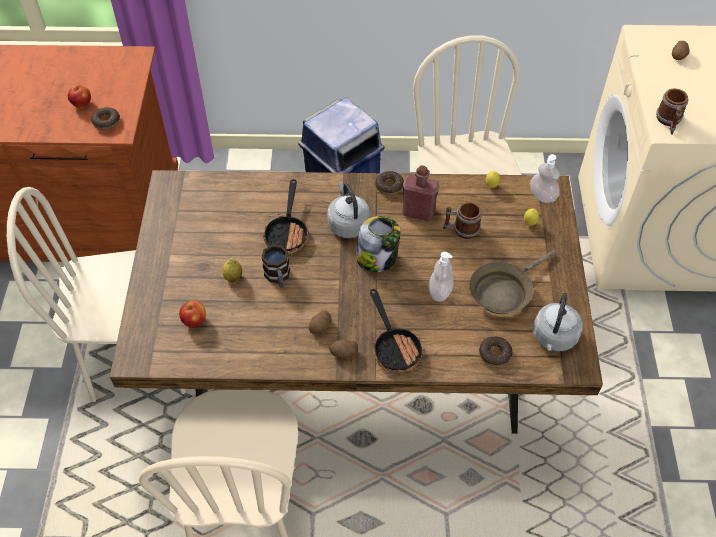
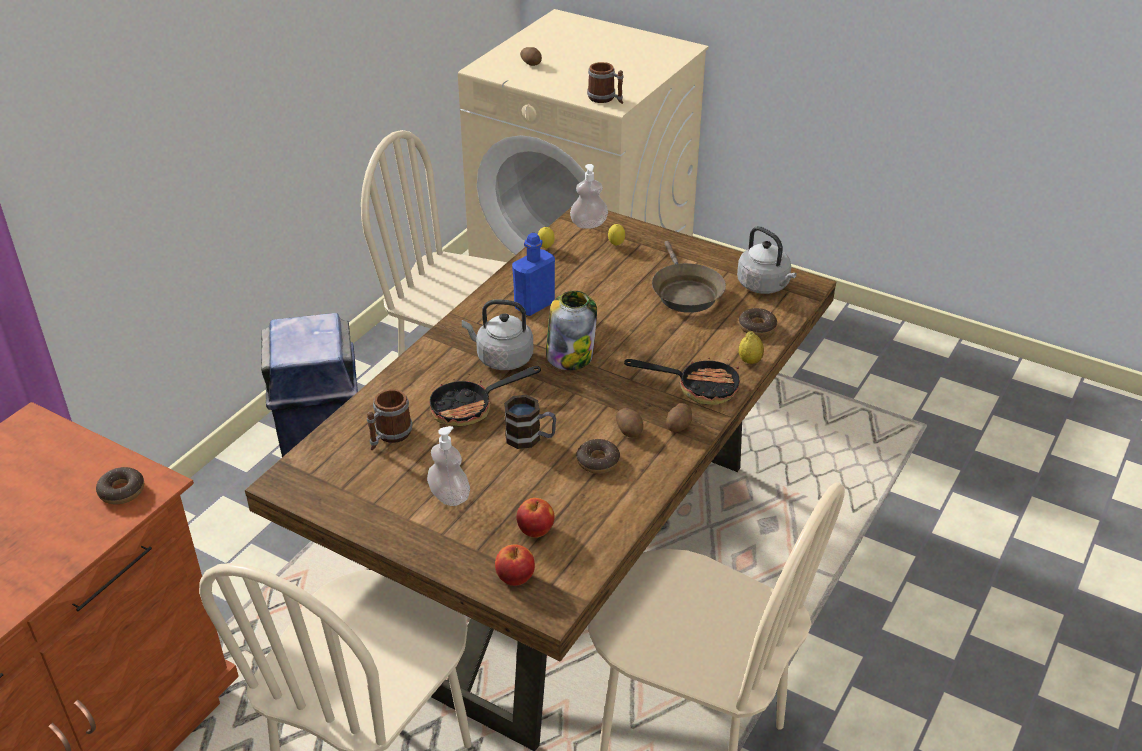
camera: 60 degrees left, 15 degrees down
(82, 104) = (54, 506): apple -> apple (515, 578)
(233, 277) = (498, 475): lemon -> lemon (750, 361)
(288, 232) = (471, 407): frying pan -> frying pan turned 120 degrees clockwise
(389, 186) = (478, 311): donut -> donut (598, 461)
(418, 212) = (534, 305): red bottle -> blue bottle
(440, 291) = (652, 331): soap dispenser -> soap dispenser (449, 496)
(461, 229) = (584, 287): mug -> mug (389, 436)

